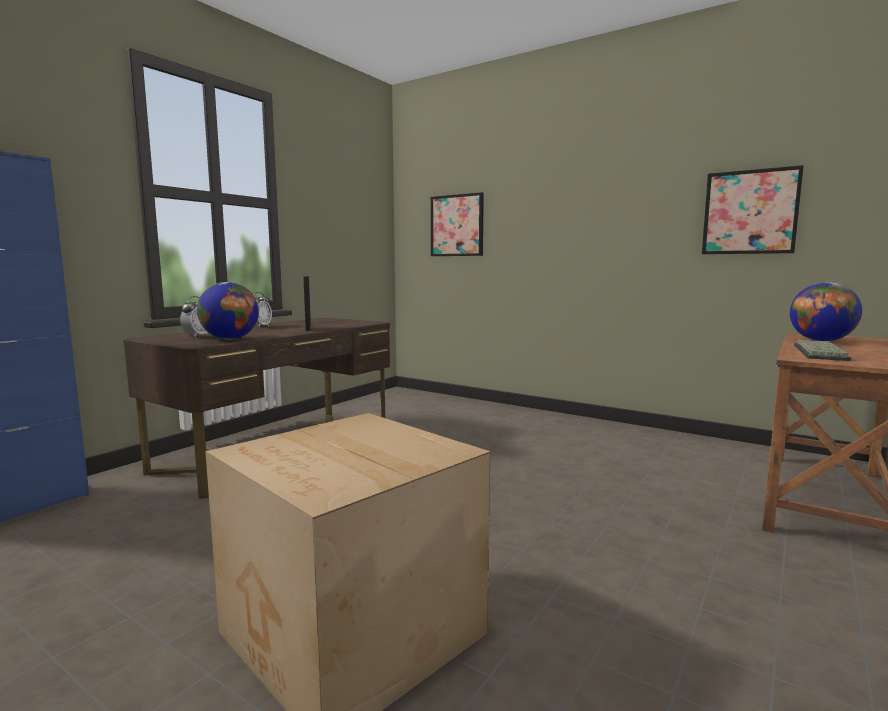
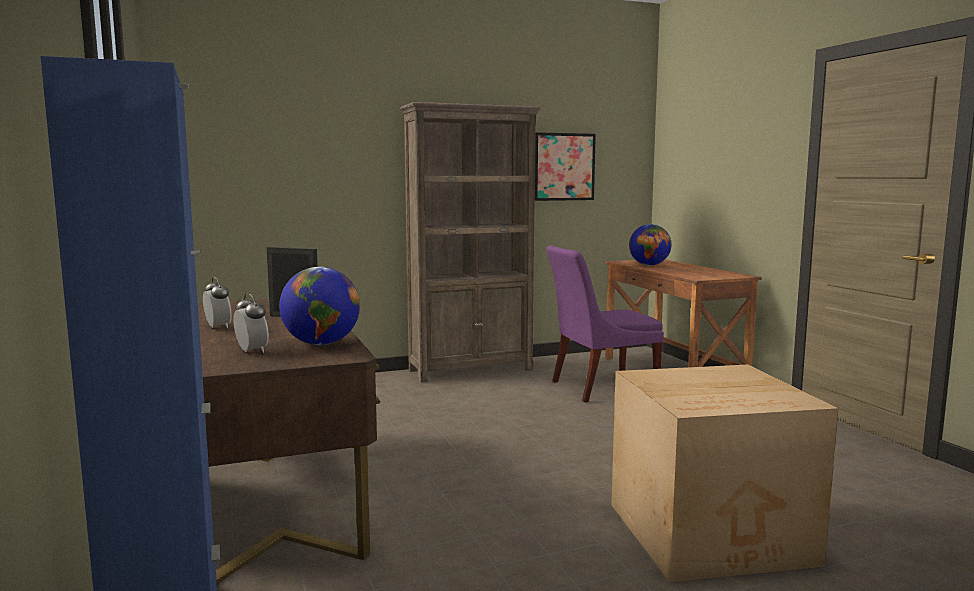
camera: 55 degrees left, 0 degrees up
(457, 225) = (267, 164): picture -> none
(599, 426) = (471, 370): none -> brown bookcase
(674, 478) = (599, 387): none -> purple chair
(822, 352) = (687, 273): keyboard -> none

